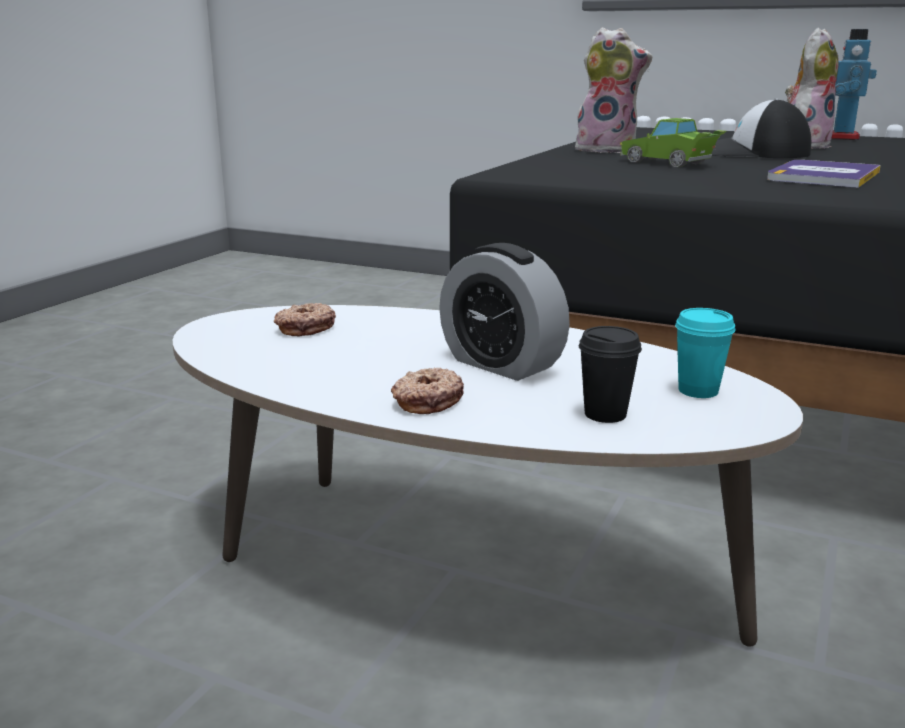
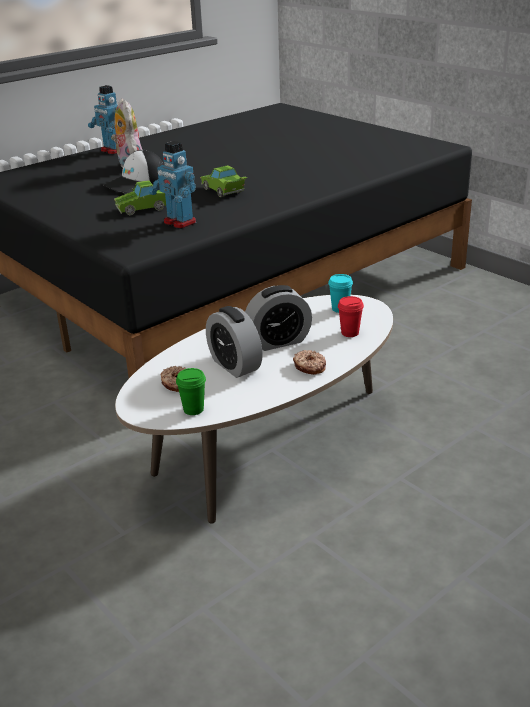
camera: 65 degrees left, 10 degrees up
(233, 349) = (193, 409): none -> green cup
(388, 350) = (234, 365): none -> alarm clock
(605, 414) = (350, 333): black cup -> red cup
(607, 150) = (75, 210): plush toy -> none
(647, 176) = (179, 223): none -> toy robot
(823, 176) = (224, 191): book -> green toy car

